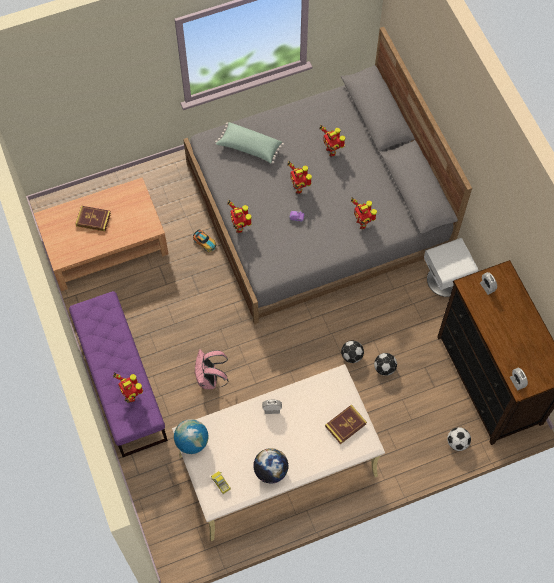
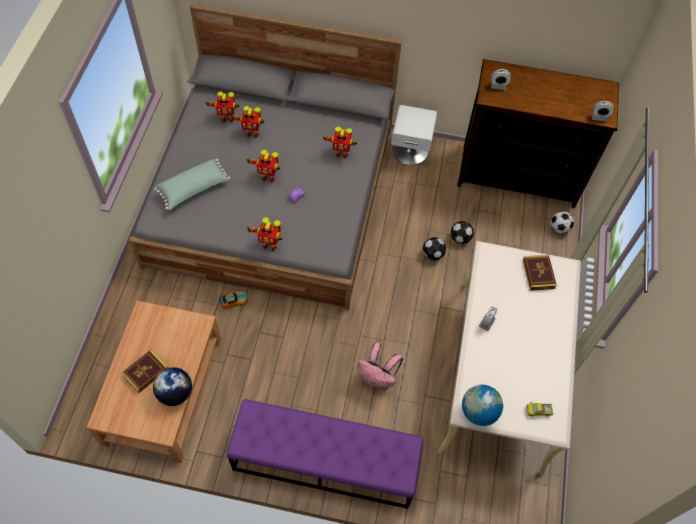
camera: 60 degrees left, 5 degrees down
(131, 395) = (373, 449): toy robot -> toy robot (227, 119)
(271, 470) = (549, 359): globe -> globe (175, 393)

